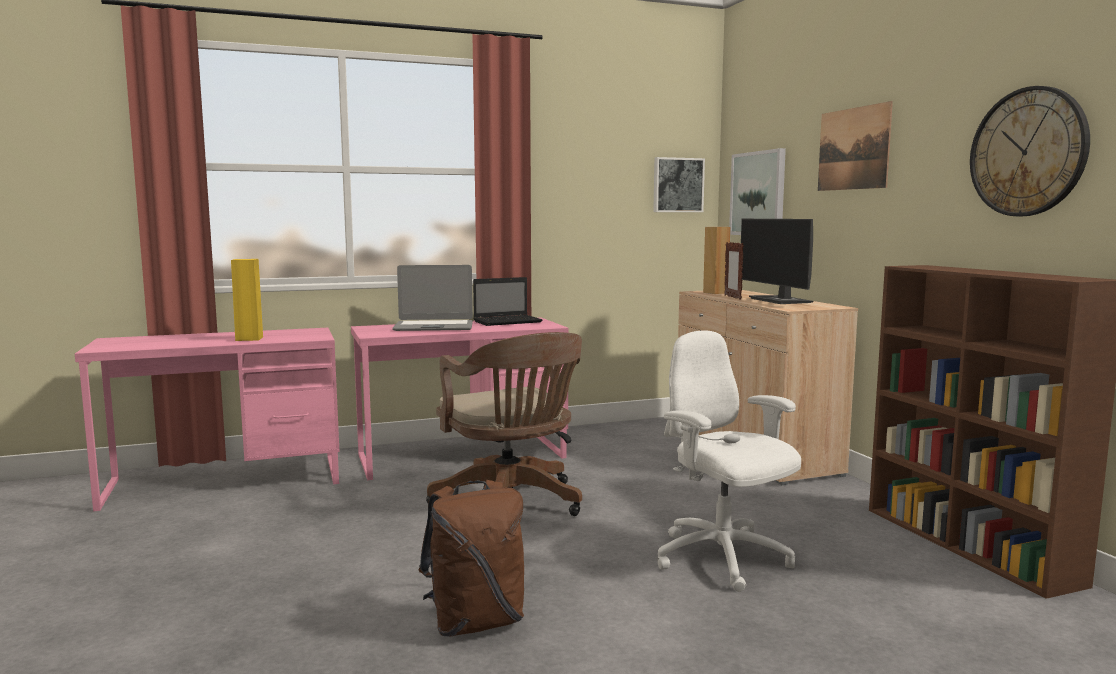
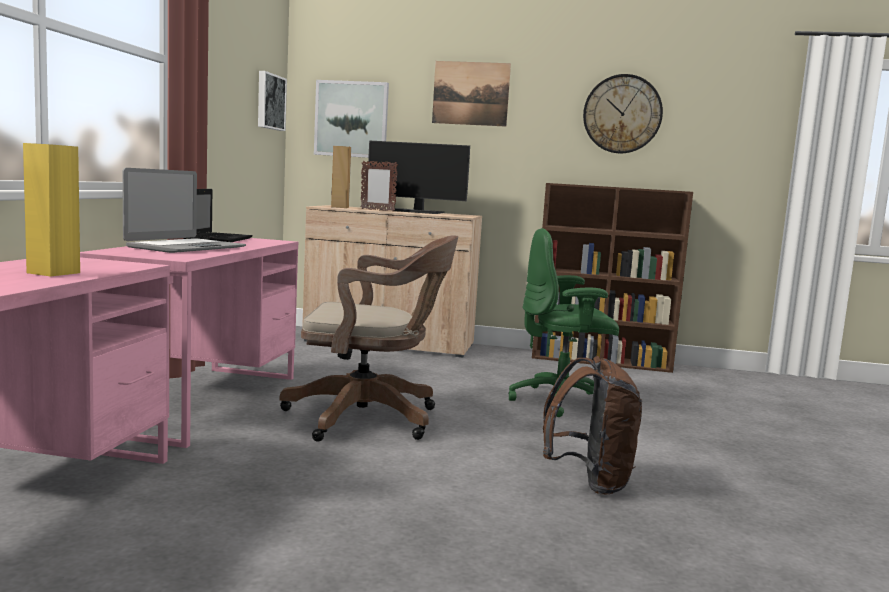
camera: 60 degrees left, 0 degrees up
(722, 559) = (562, 401): white office chair -> green office chair

